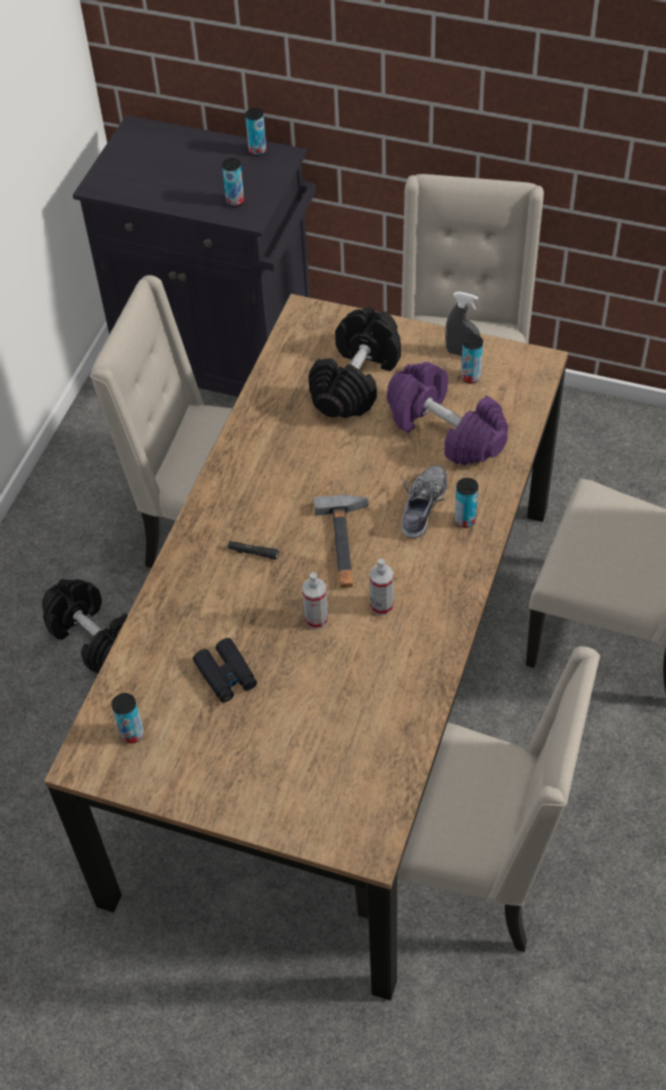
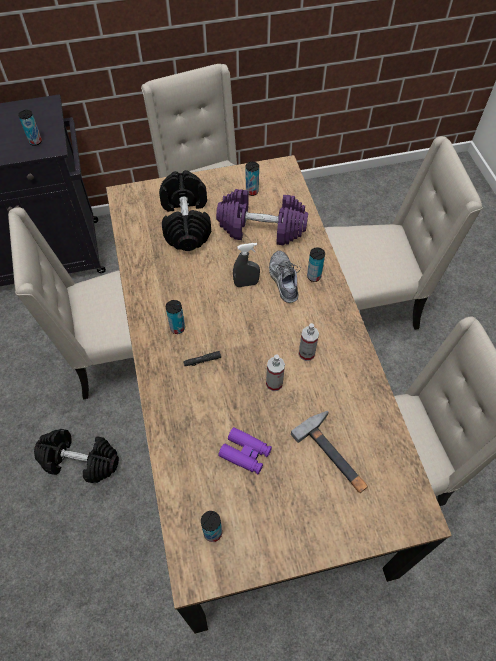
camera: 35 degrees left, 5 degrees up
(226, 675) = (245, 453): black binoculars -> purple binoculars
(257, 151) = (28, 106): can -> can (177, 328)
(345, 544) = (255, 326): hammer -> hammer (335, 455)
(461, 353) = (236, 180): grey spray bottle -> grey spray bottle (246, 283)

